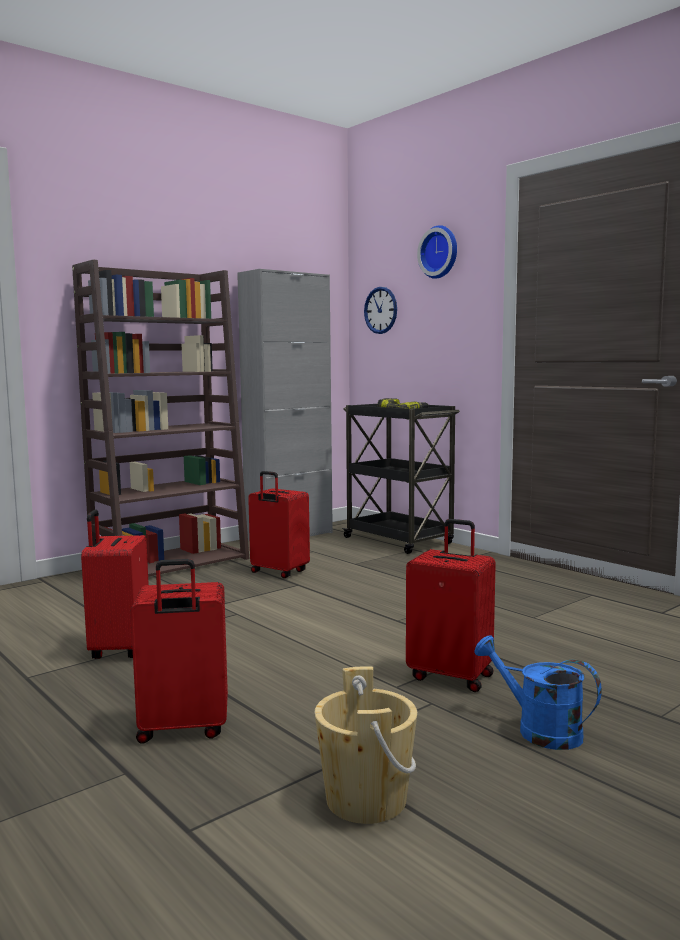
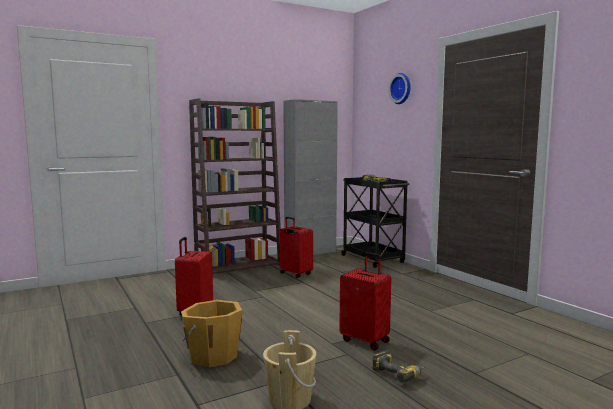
camera: 10 degrees right, 0 degrees up
(183, 729) = (212, 355): red suitcase -> orange bucket
(380, 310) = (369, 121): wall clock -> none
(538, 730) = (399, 374): blue watering can -> power drill

